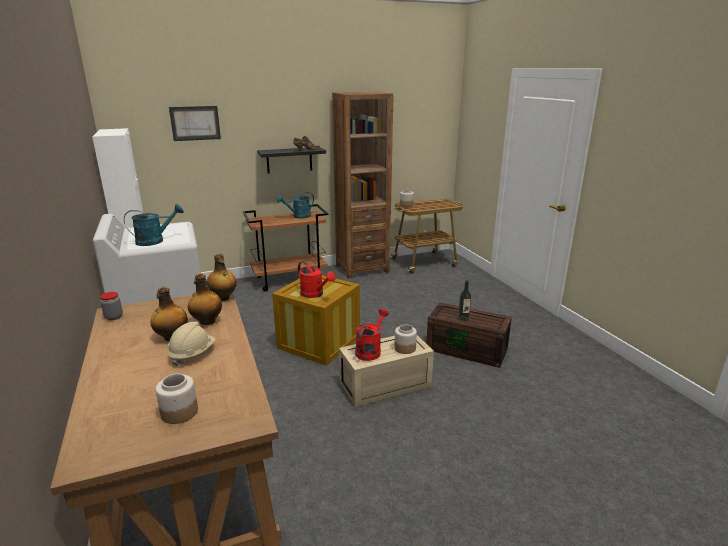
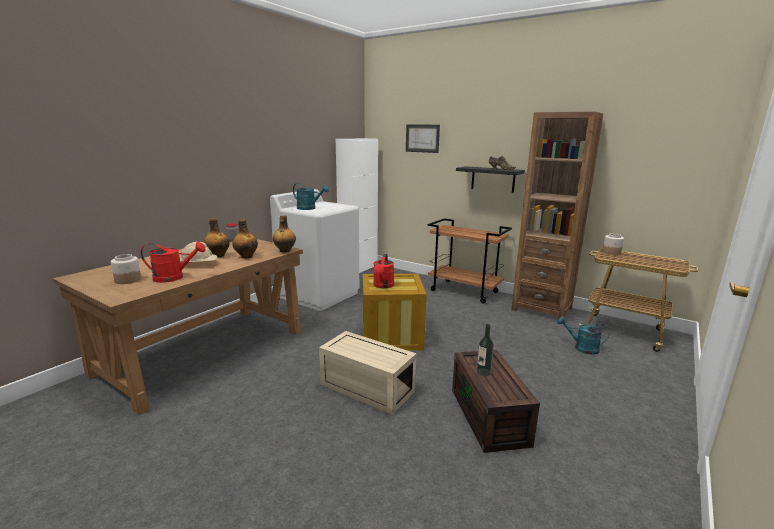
camera: 55 degrees right, 5 degrees down
(298, 216) = (482, 233): turquoise watering can -> turquoise watering can (581, 348)
(370, 350) = (356, 344): red watering can -> red watering can (174, 277)
(404, 348) = (379, 358): jar -> none

